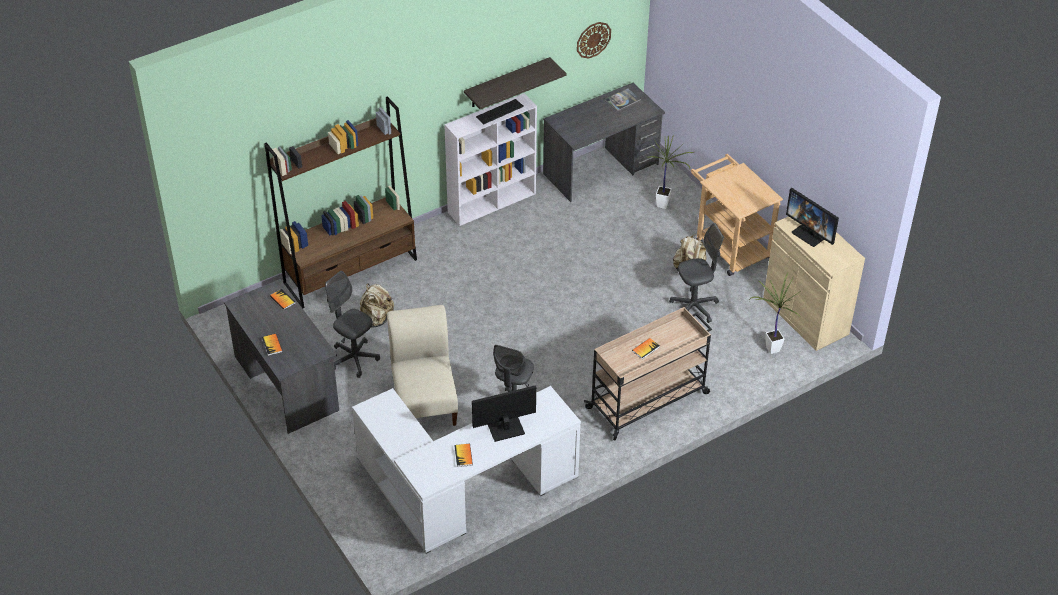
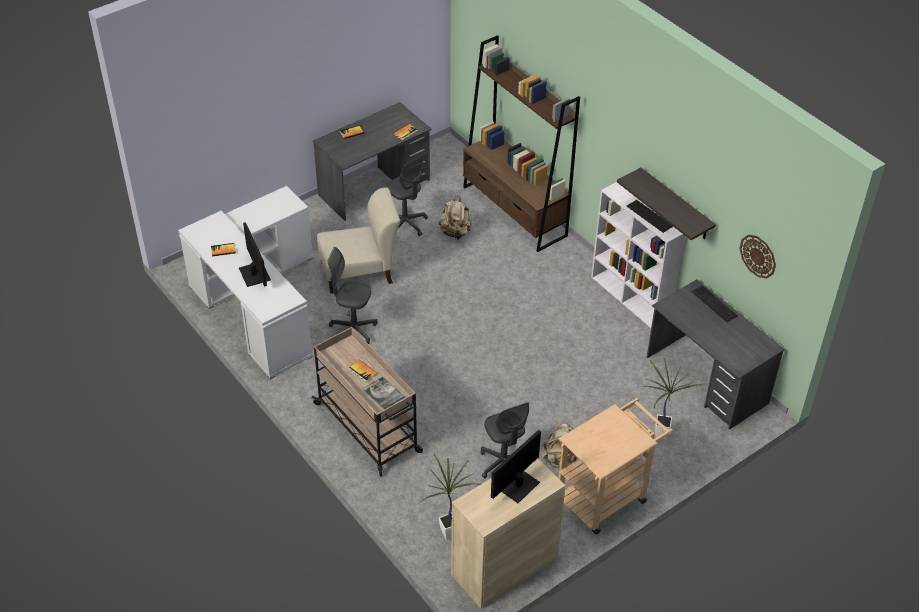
camera: 85 degrees right, 0 degrees up
(354, 359) = (406, 224): grey office chair -> grey office chair turned 105 degrees clockwise
(576, 112) = (714, 303): none -> keyboard
(622, 100) = (748, 341): book -> book (383, 393)

